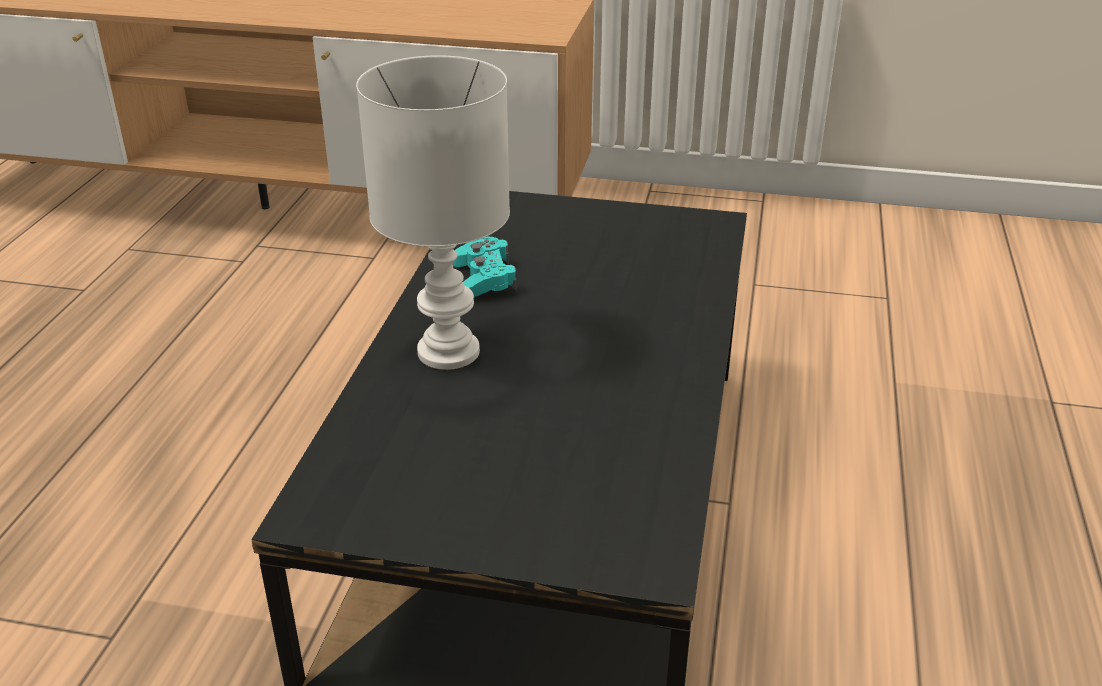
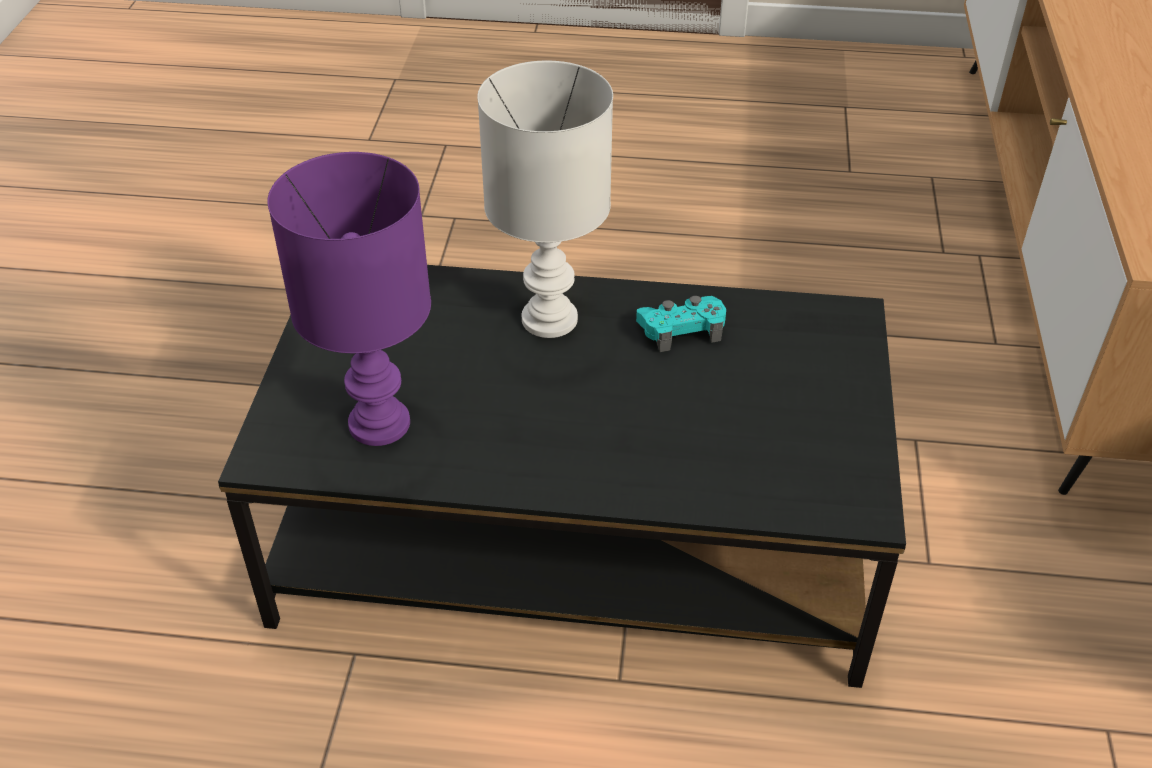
camera: 85 degrees right, 10 degrees up
(598, 472) = (378, 422): none -> purple table lamp

